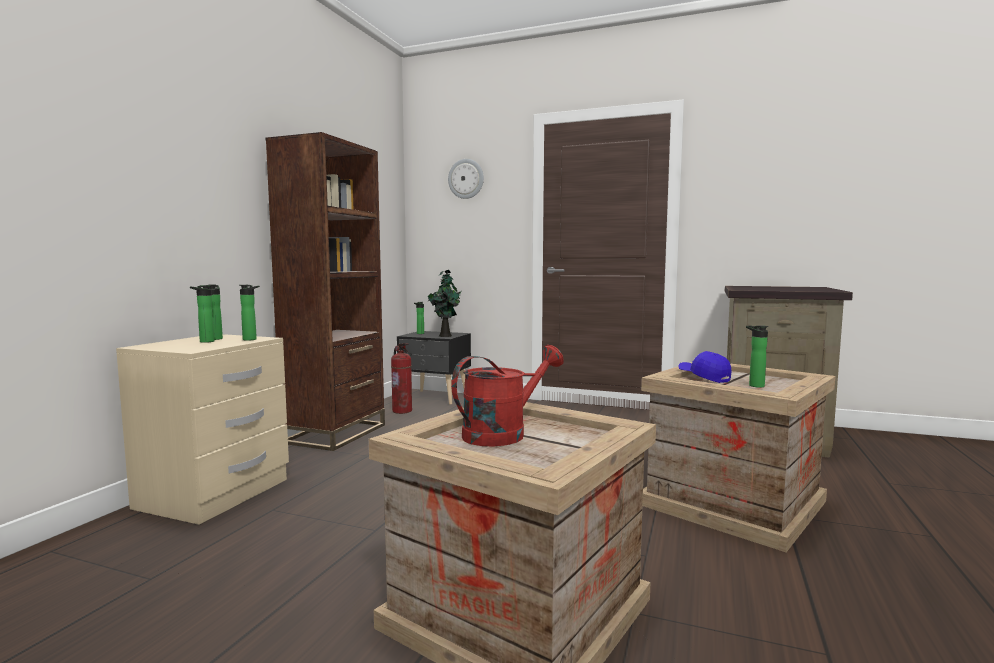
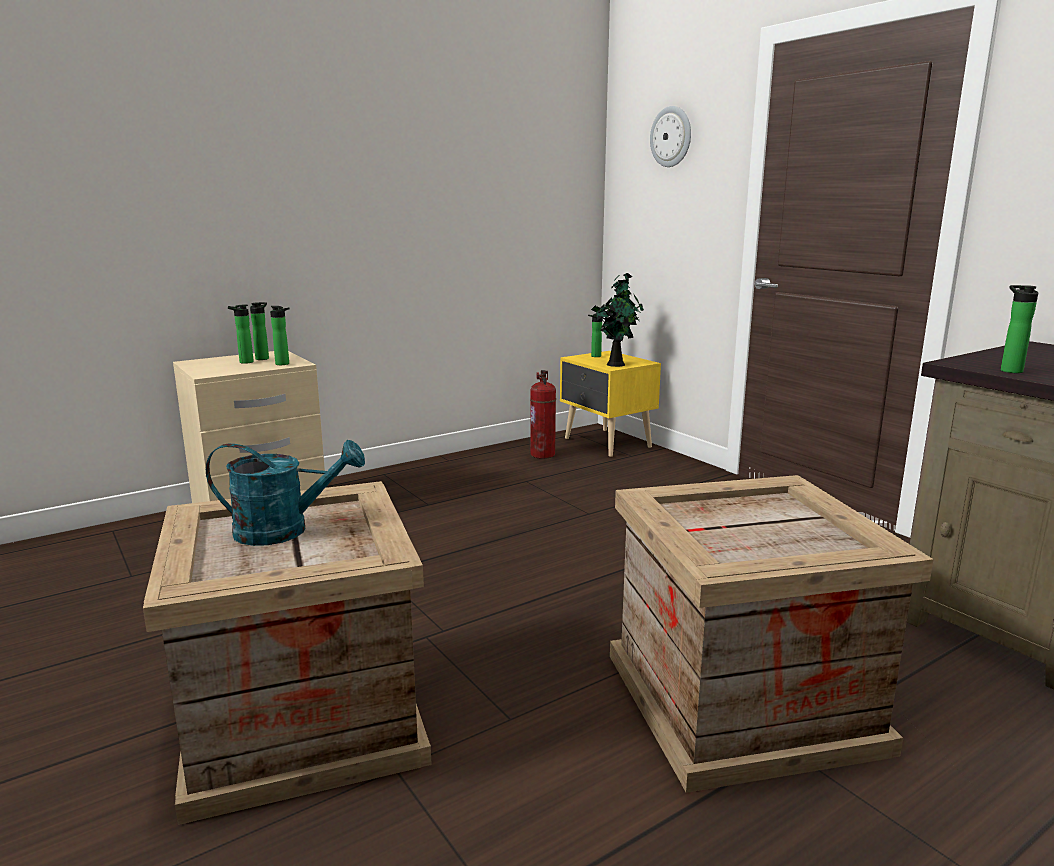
camera: 35 degrees right, 10 degrees up
(335, 433) = (437, 469): brown bookcase -> none
(435, 398) = (607, 443): black nightstand -> yellow nightstand
(503, 433) = (284, 530): red watering can -> turquoise watering can
(704, 377) = (721, 509): blue cap -> none
(754, 385) = (753, 541): bottle -> bottle (1009, 370)

